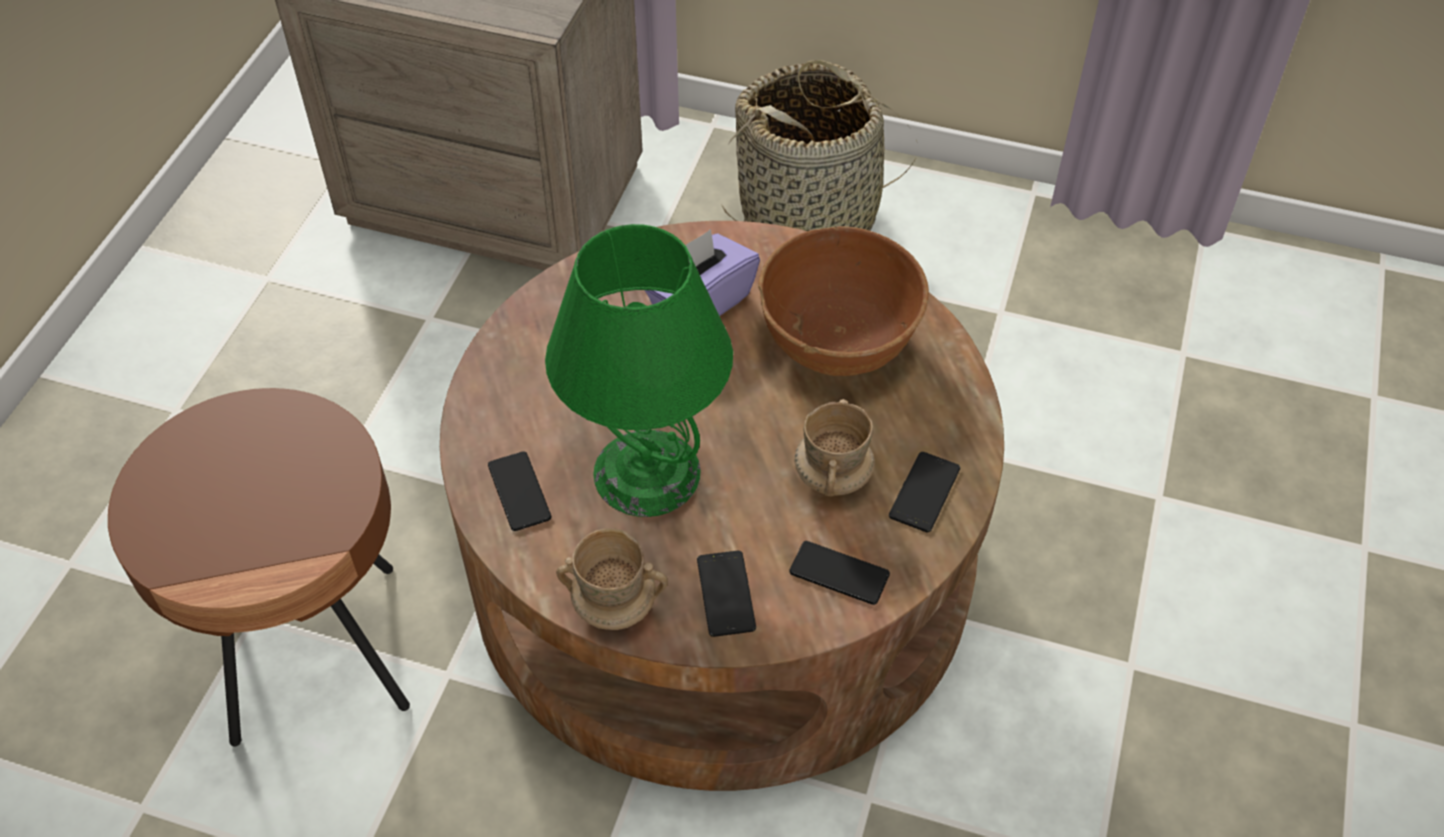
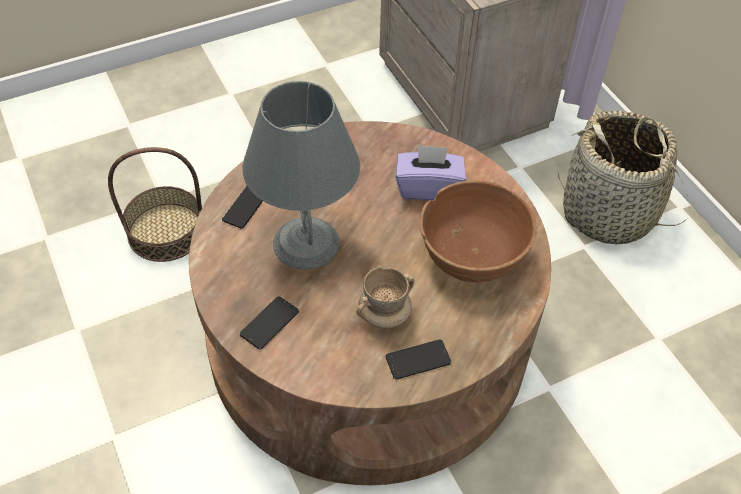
camera: 45 degrees right, 0 degrees up
(315, 653) = (166, 231): brown side table -> basket
(615, 605) = (220, 286): beige mug -> none
(645, 473) = (305, 242): green table lamp -> grey table lamp
(839, 573) = (329, 359): phone -> none

